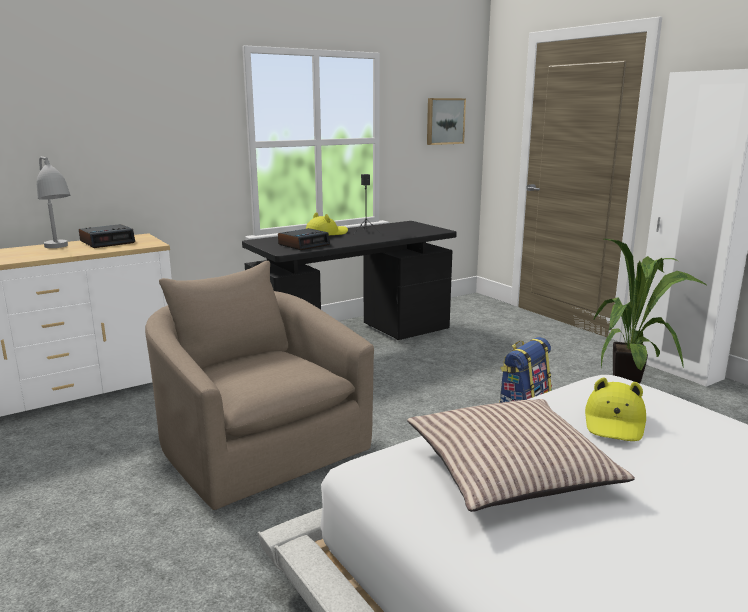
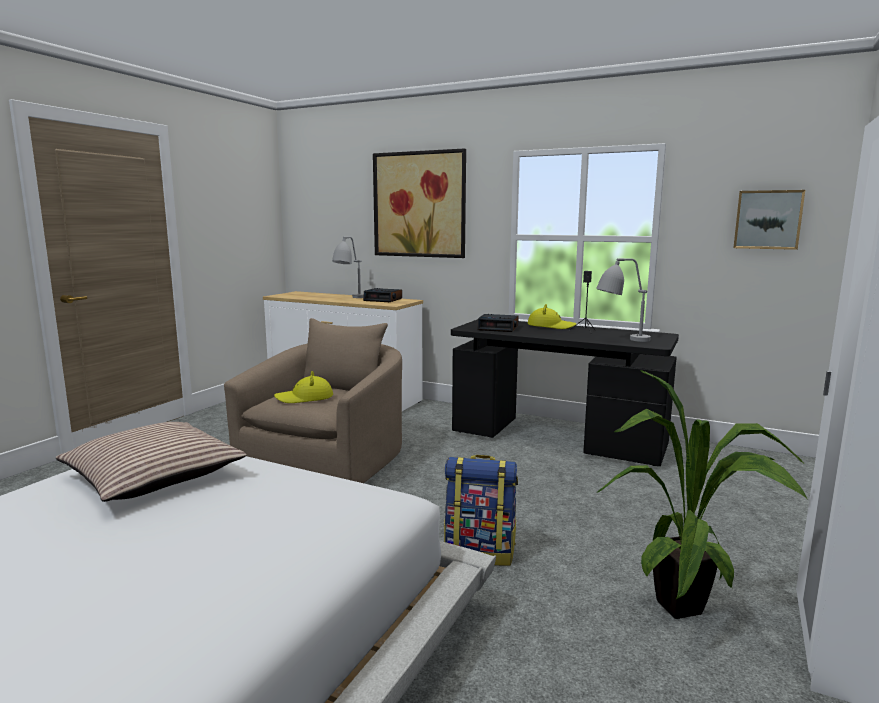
camera: 60 degrees right, 5 degrees down
(123, 107) = (419, 204): none -> picture
(412, 232) = (620, 340): none -> grey table lamp
(615, 422) = (263, 503): yellow hat -> yellow hat (305, 398)

